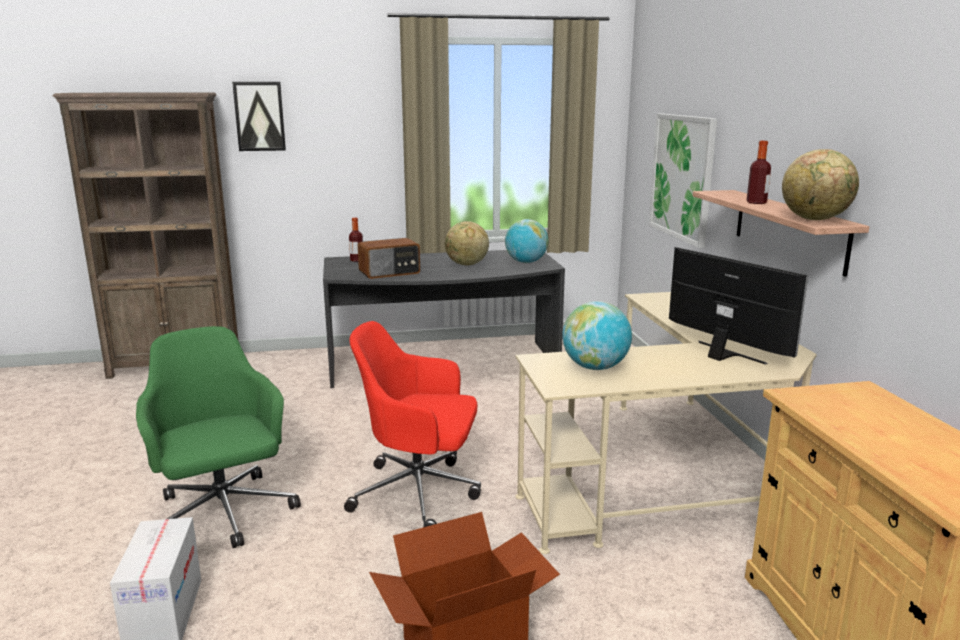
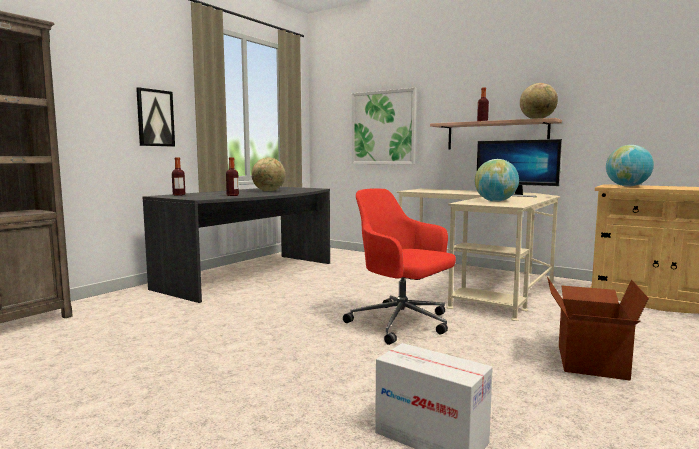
camera: 45 degrees left, 10 degrees down
(222, 516) = (314, 380): green office chair -> none
(259, 116) = (70, 62): picture -> picture (155, 118)
(390, 272) = (232, 195): radio -> bottle
(419, 493) = (402, 323): red office chair -> red office chair turned 75 degrees clockwise
(526, 262) = (299, 188): globe -> globe (627, 186)
(724, 355) = (515, 195): monitor -> monitor turned 150 degrees counterclockwise

